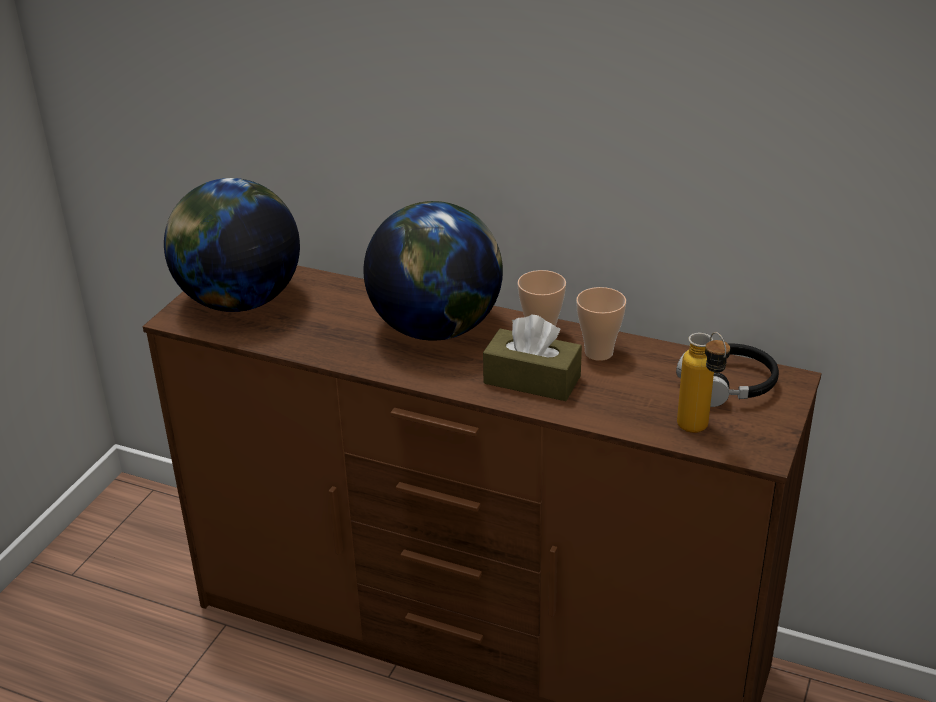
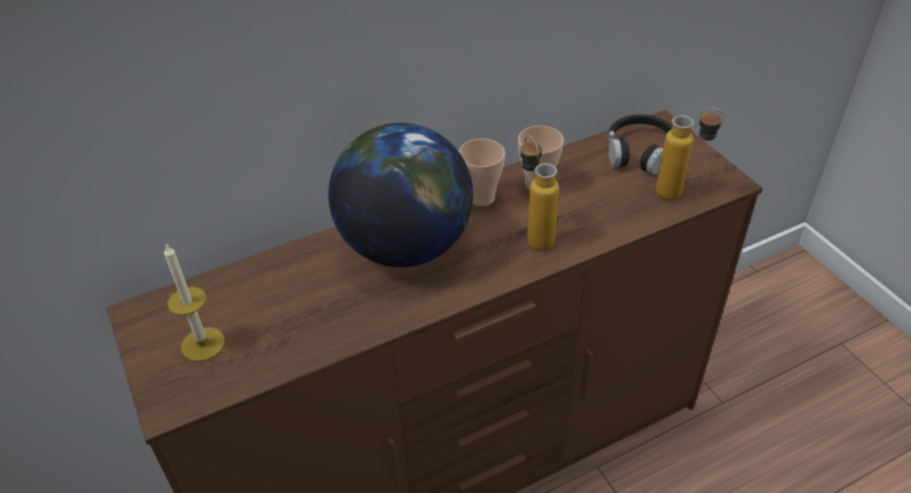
camera: 50 degrees left, 10 degrees up
(239, 301) = (203, 344): globe -> candle
(532, 380) = (534, 235): brown tissue box -> bottle

